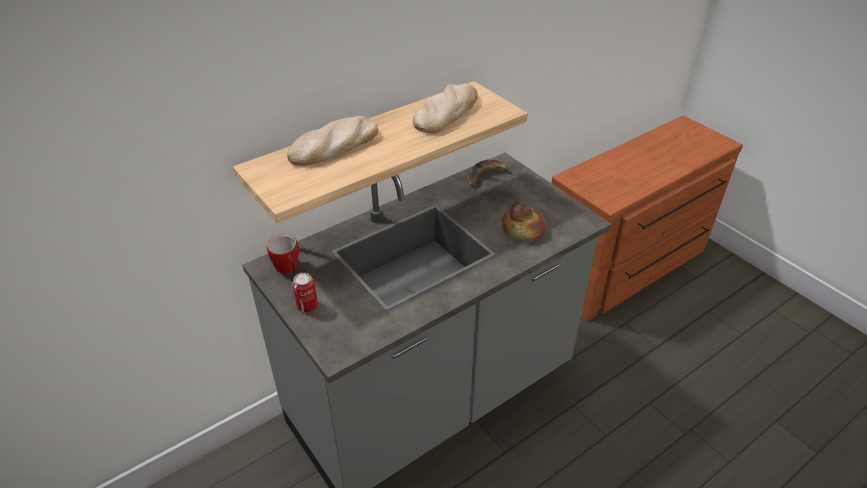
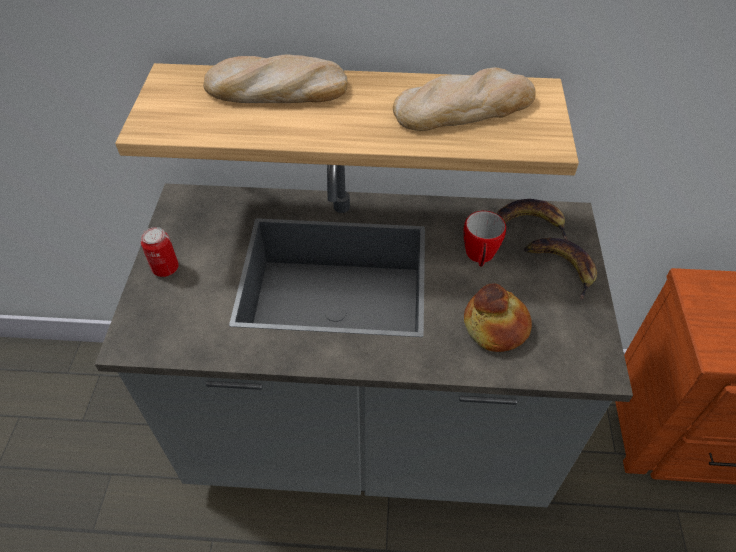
camera: 40 degrees right, 10 degrees up
(288, 269) = (195, 215): mug -> mug (479, 257)
(524, 187) = (562, 267): none -> banana

